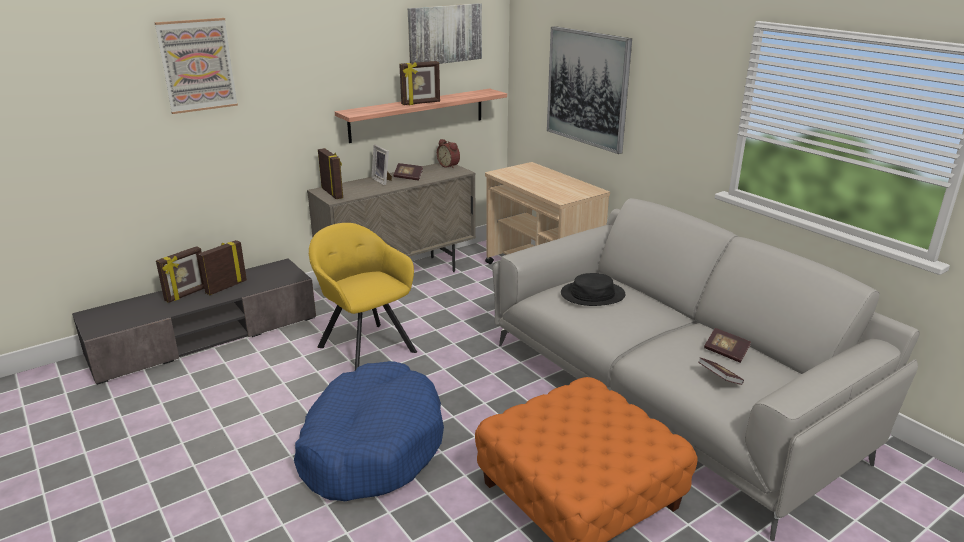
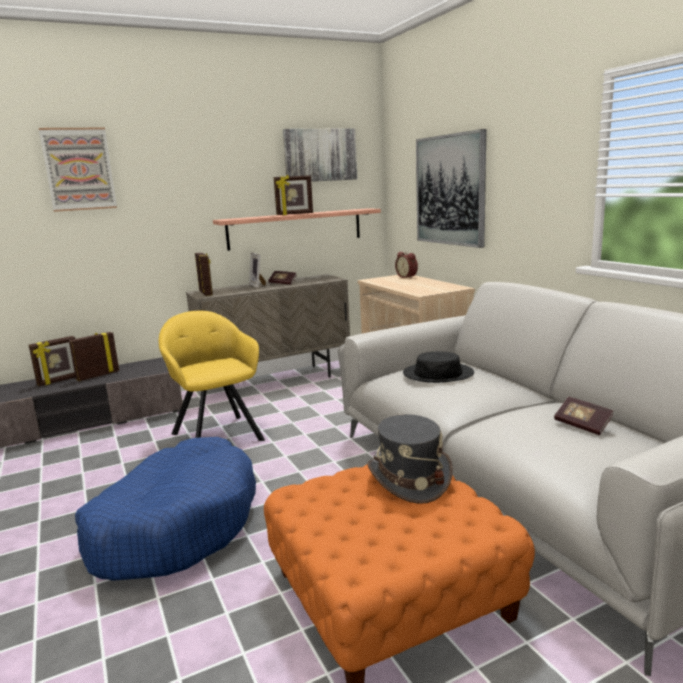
camera: 10 degrees right, 10 degrees down
(449, 166) = (326, 276): alarm clock -> alarm clock (407, 277)
(592, 404) = (409, 478): none -> grey hat
(719, 378) = (568, 450): book -> none

